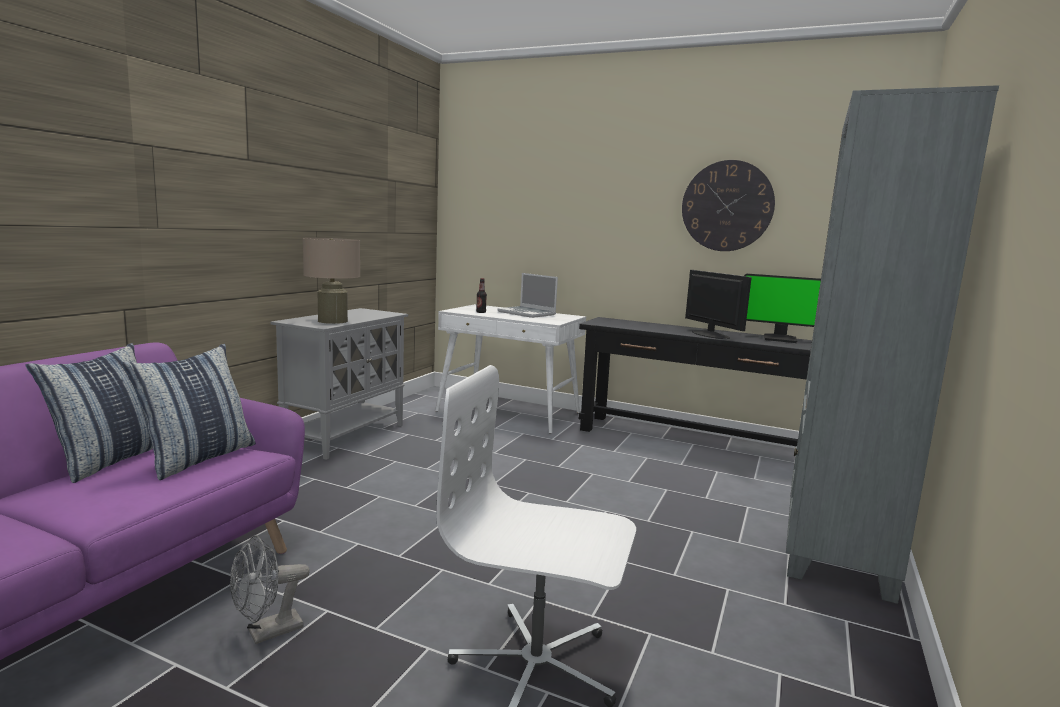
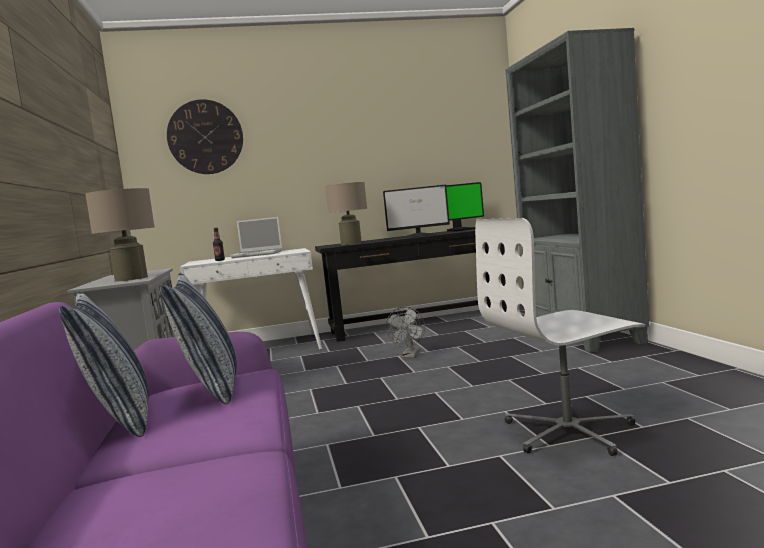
camera: 35 degrees left, 5 degrees down
(267, 633) = (383, 505): grey fan -> grey fan (409, 356)
(622, 325) = (351, 243): none -> beige table lamp
(710, 334) = (419, 235): monitor -> monitor turned 150 degrees clockwise
(727, 206) = (398, 140): wall clock -> wall clock (205, 137)

